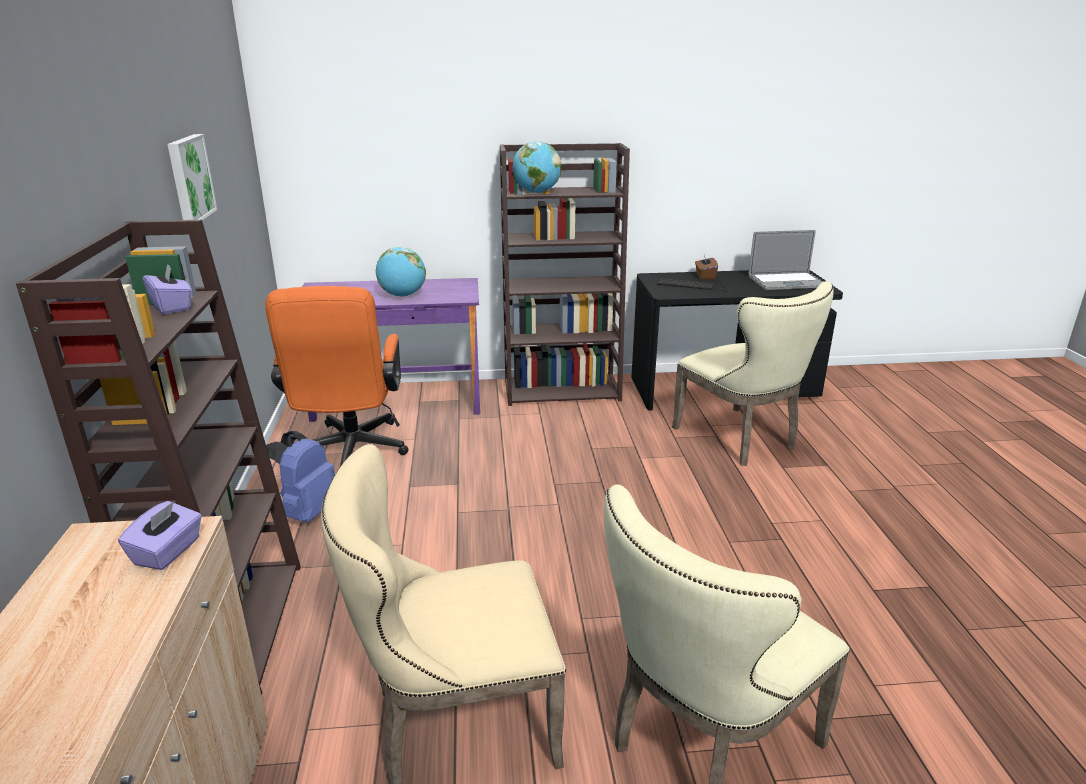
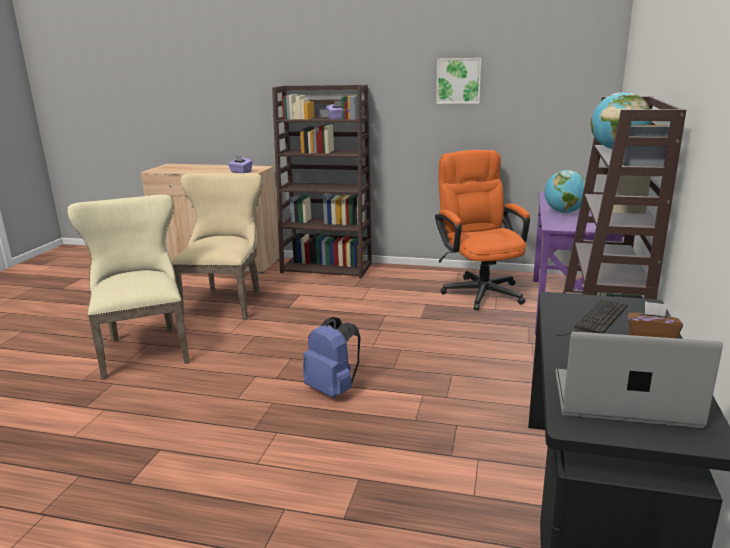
camera: 110 degrees right, 5 degrees down
(307, 512) = (412, 279): blue backpack -> blue backpack (333, 389)
(351, 453) = (479, 290): orange office chair -> orange office chair turned 60 degrees clockwise
(741, 440) = (433, 471): beige chair -> none
(787, 282) = (623, 399): laptop -> laptop turned 90 degrees clockwise

